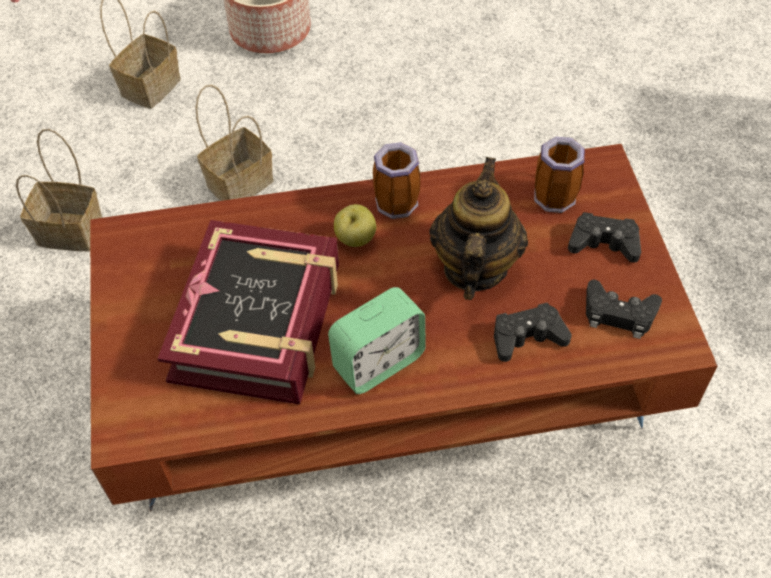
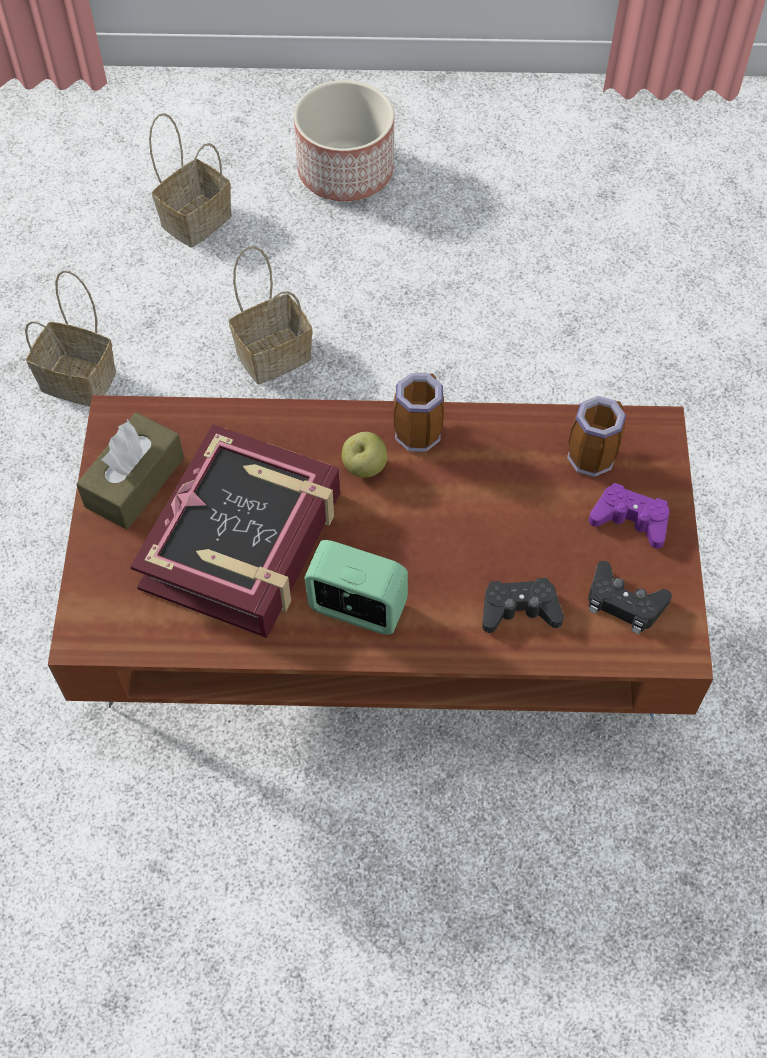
camera: 10 degrees right, 5 degrees up
(145, 287) = (135, 482): none -> brown tissue box
(378, 362) = (357, 608): alarm clock -> alarm clock turned 135 degrees counterclockwise
(474, 267) = (483, 522): teapot -> none
(604, 243) = (630, 520): black game controller -> purple game controller

